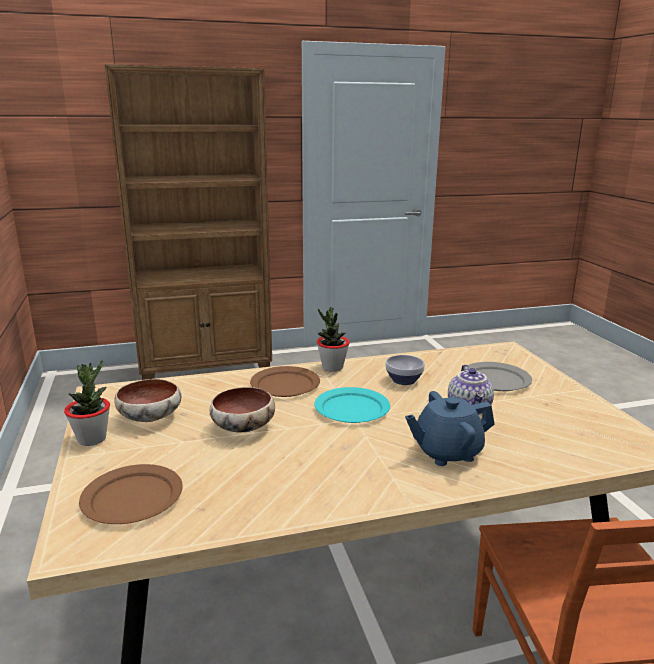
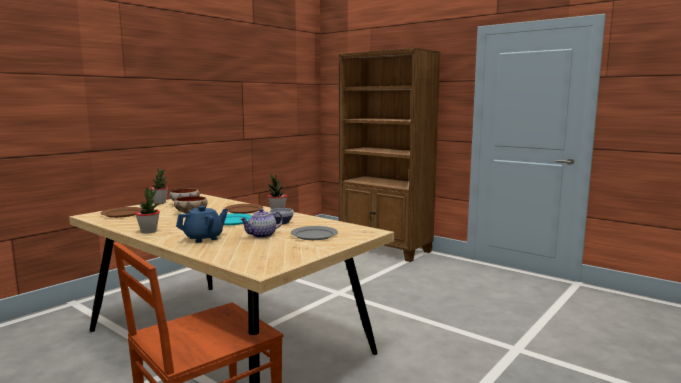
camera: 55 degrees right, 10 degrees down
(342, 493) = (149, 231): none -> potted plant
(446, 452) = (204, 238): blue teapot -> blue teapot turned 105 degrees clockwise

